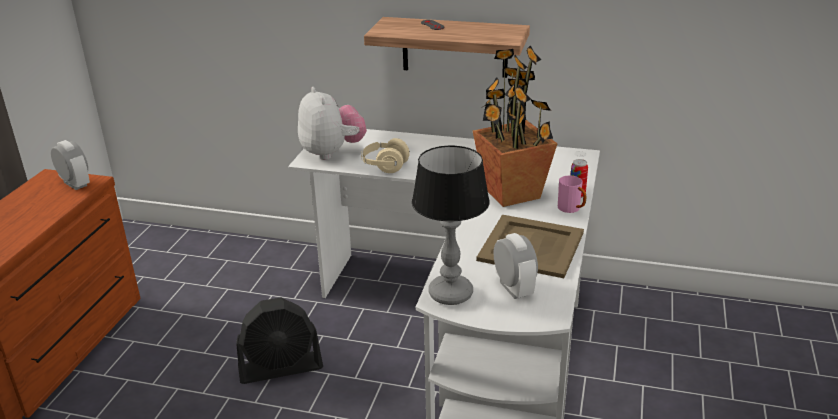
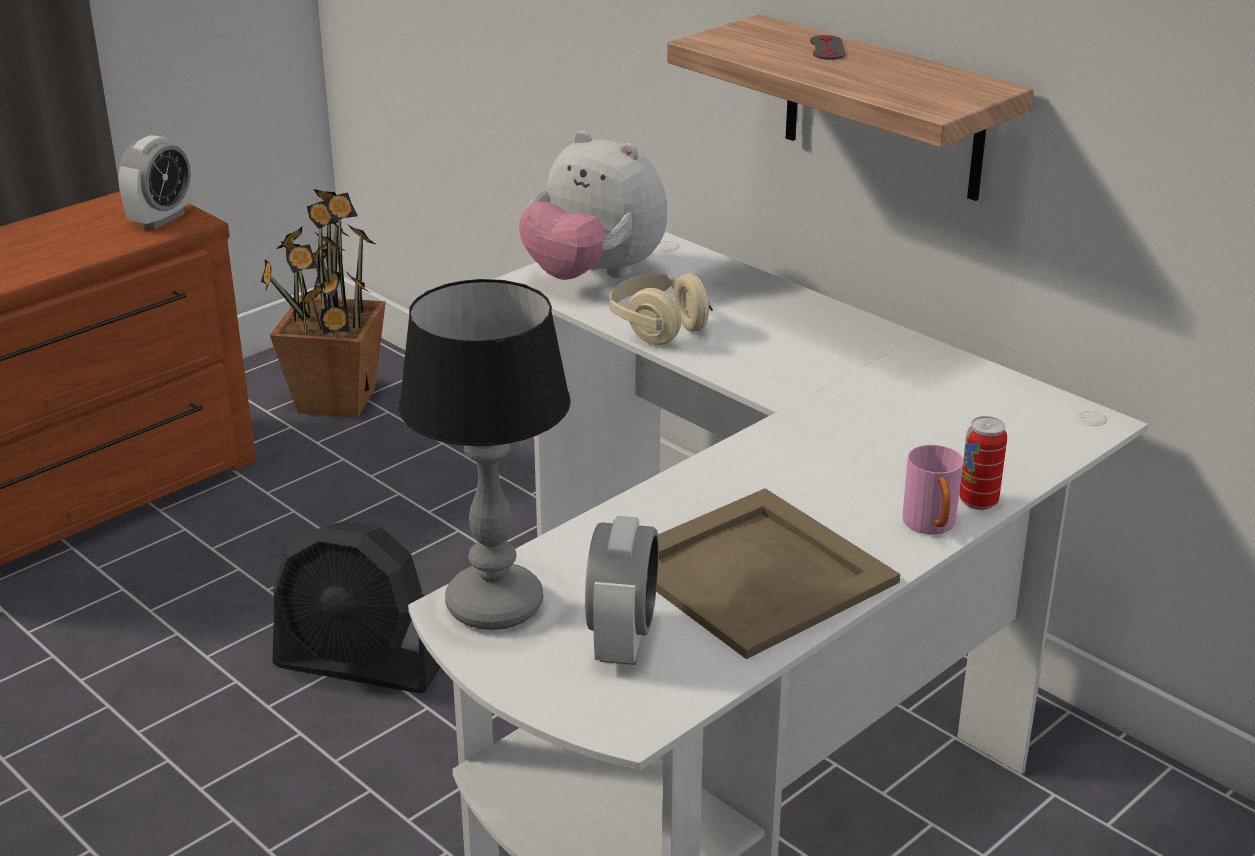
camera: 30 degrees right, 0 degrees up
(75, 184) = (161, 219): alarm clock -> alarm clock turned 45 degrees clockwise
(332, 152) = (593, 276): plush toy -> plush toy turned 120 degrees clockwise
(511, 193) = (841, 454): potted plant -> potted plant (335, 400)

